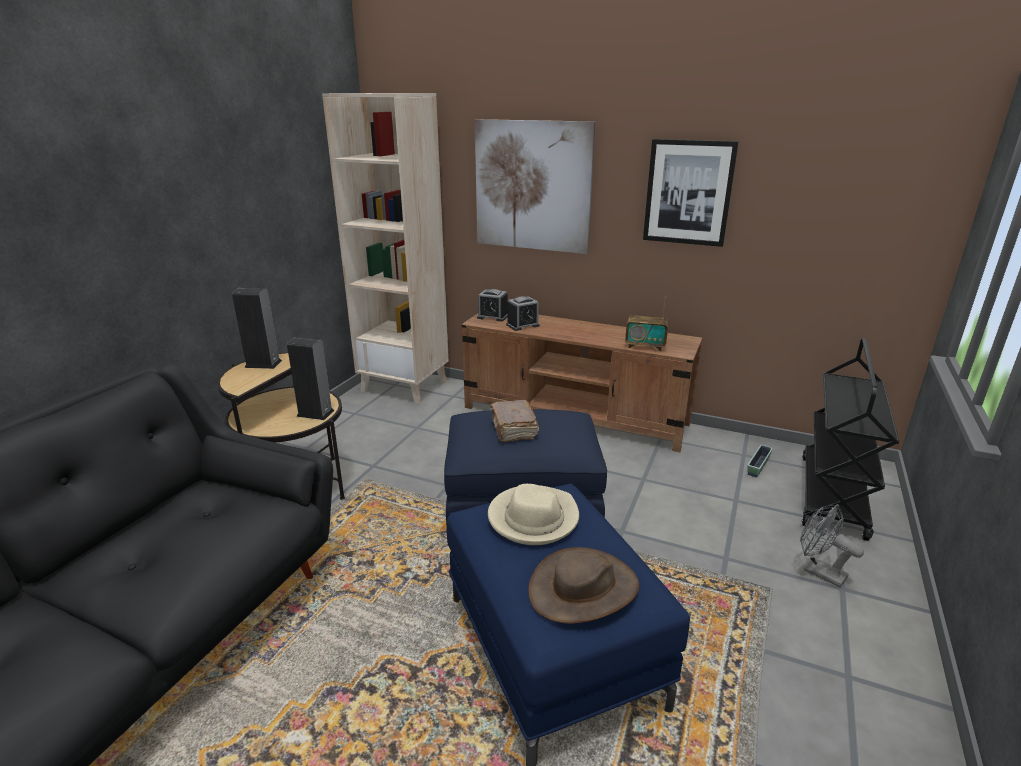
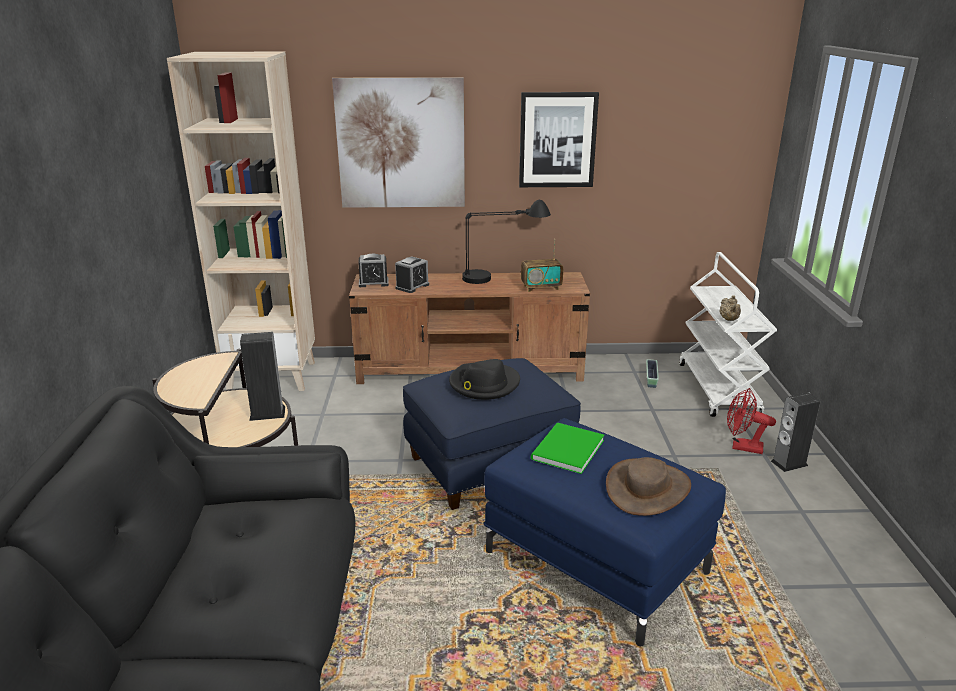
camera: 25 degrees left, 0 degrees up
(263, 364) = (191, 372): speaker -> speaker (789, 463)
(513, 429) = (483, 384): brown book -> black hat
(533, 518) = (565, 450): beige hat -> green book
(615, 330) = (502, 277): none -> black table lamp
(818, 571) = (741, 447): grey fan -> red fan
(833, 497) = (718, 389): black cart -> white cart
(841, 418) = (729, 320): none -> beige teapot

